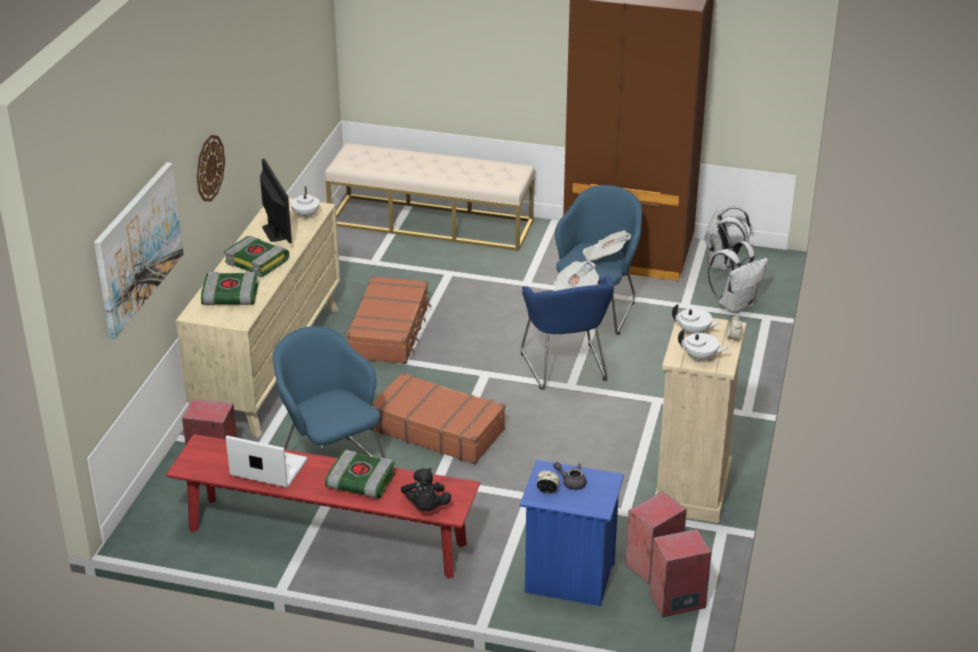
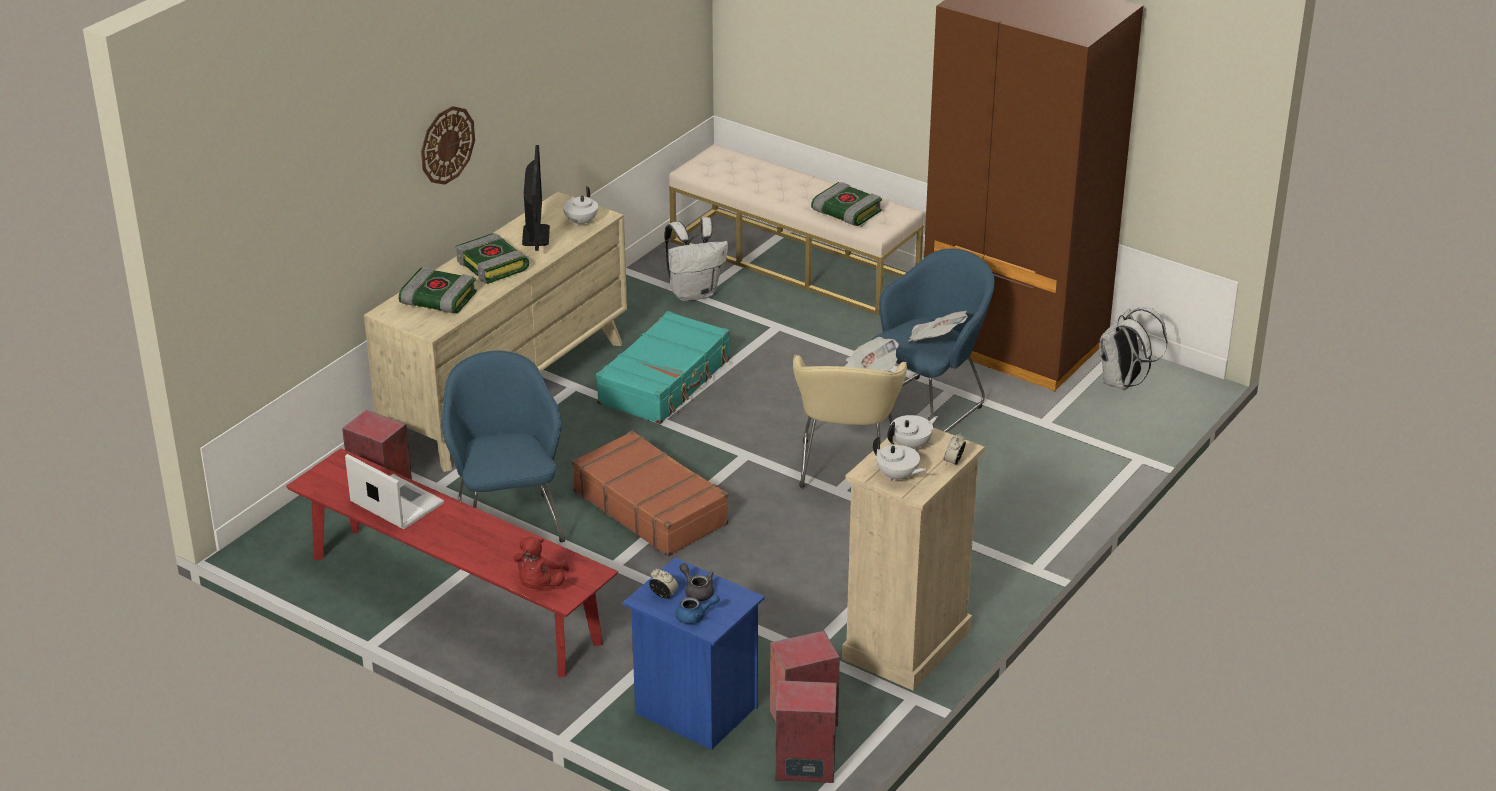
camera: 20 degrees right, 0 degrees up
(138, 248) = (308, 221): picture -> none
(359, 482) = (484, 541): book -> book (845, 212)
(390, 331) = (665, 382): brown suitcase -> turquoise suitcase
(426, 507) = (539, 585): black plush toy -> red plush toy
(566, 369) = (845, 470): blue armchair -> beige armchair
(583, 502) = (695, 617): none -> blue teapot
(694, 332) = (911, 445): white teapot -> white teapot turned 75 degrees counterclockwise
(736, 305) = (1109, 436): white backpack -> white backpack (694, 293)

